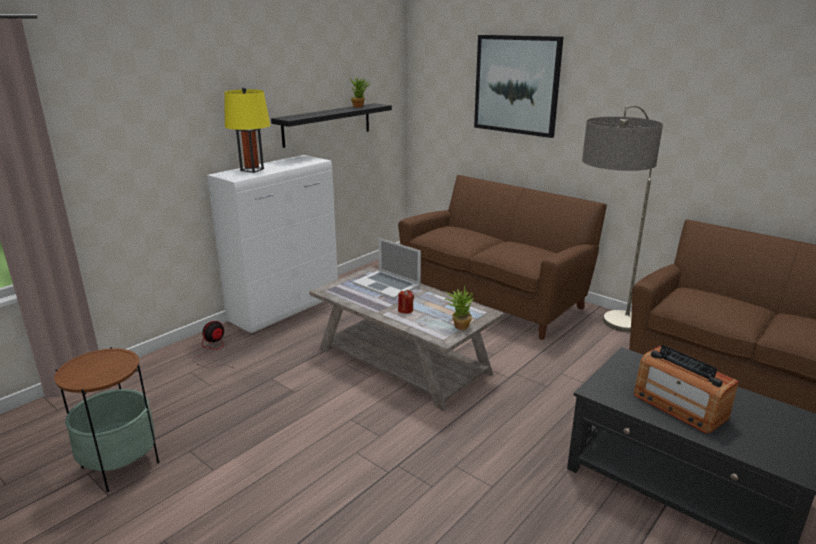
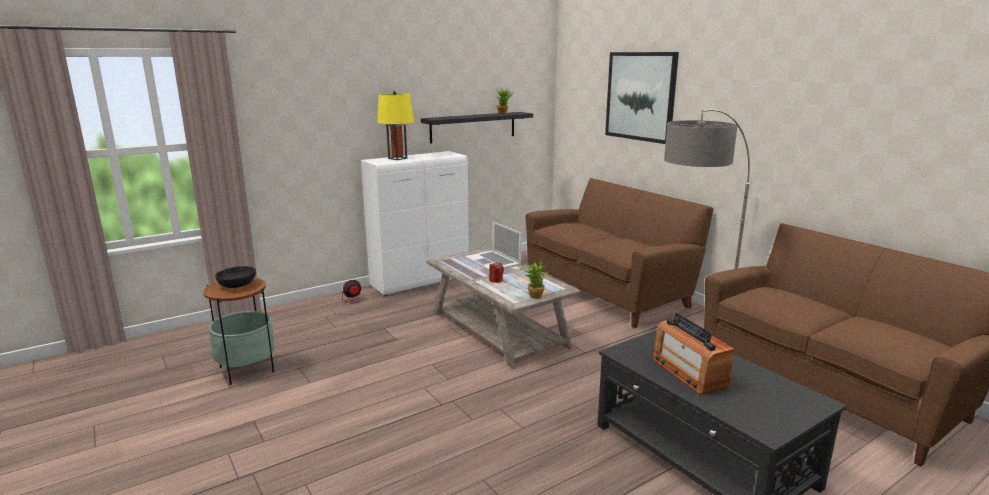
camera: 15 degrees right, 5 degrees down
(100, 365) = (237, 285): none -> black bowl

